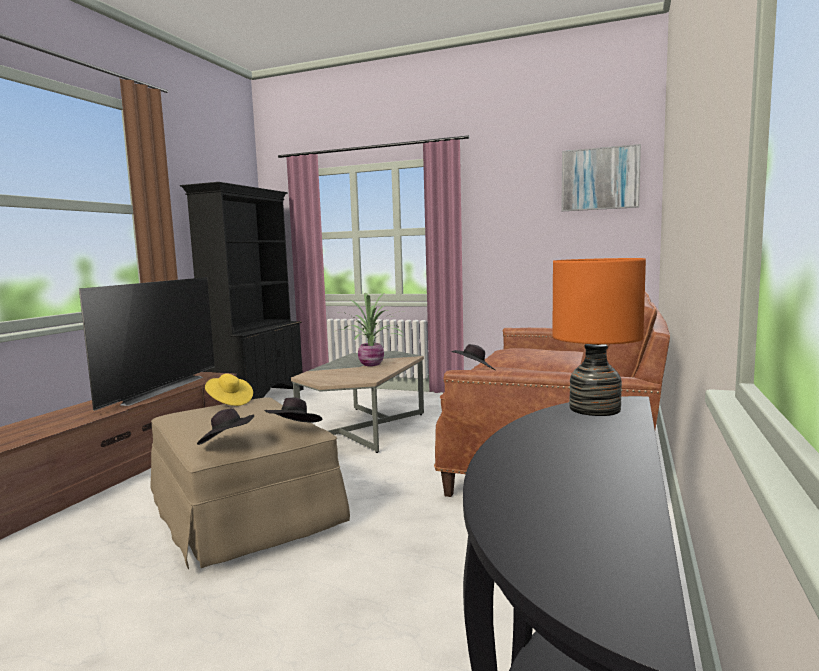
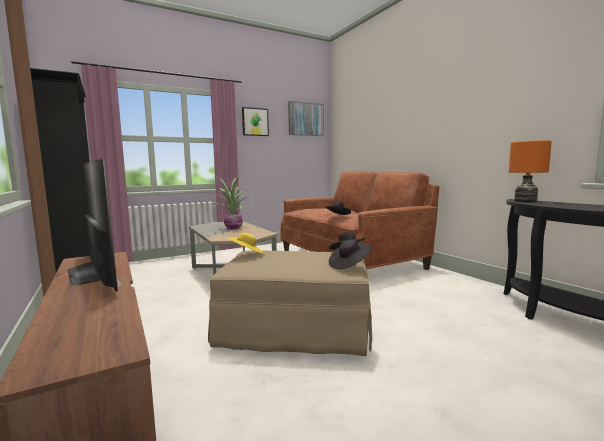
camera: 50 degrees left, 0 degrees up
(498, 196) = (255, 122): none -> picture

